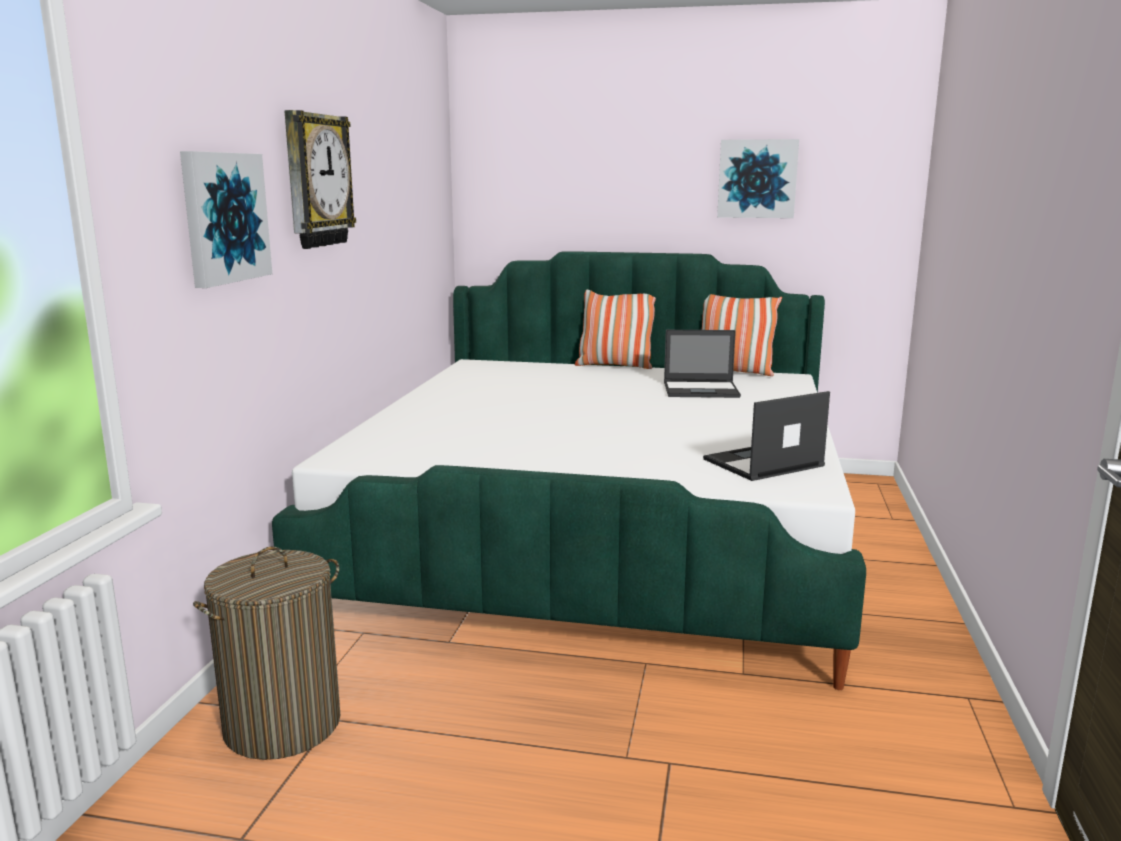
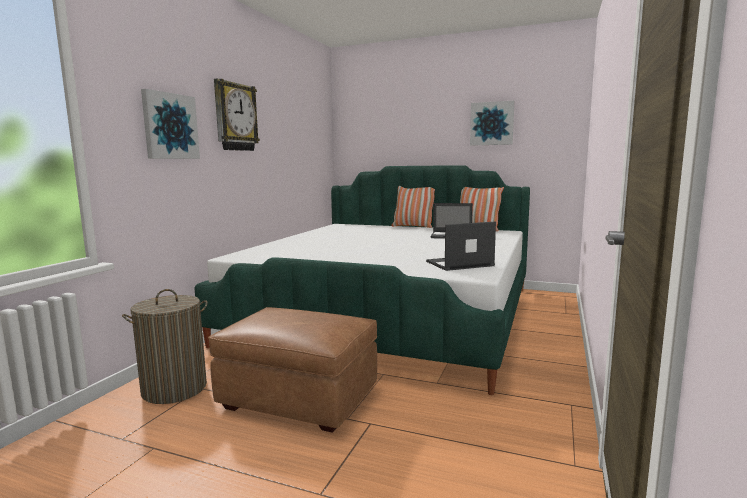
camera: 10 degrees right, 5 degrees down
(524, 725) = (299, 398): none -> brown ottoman

